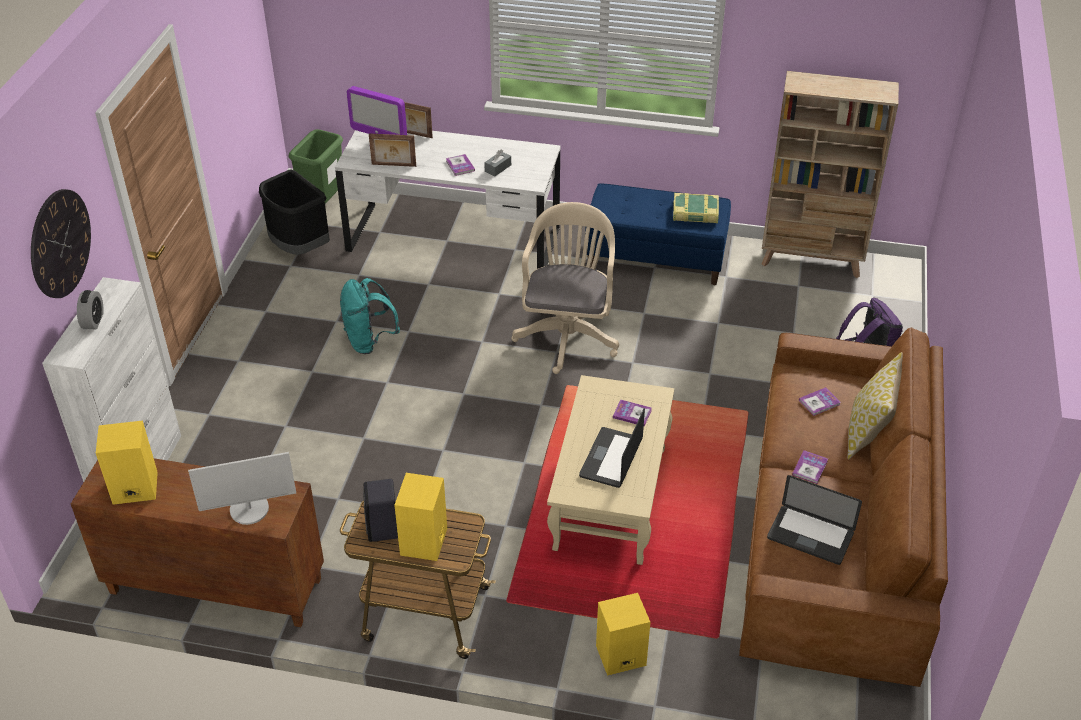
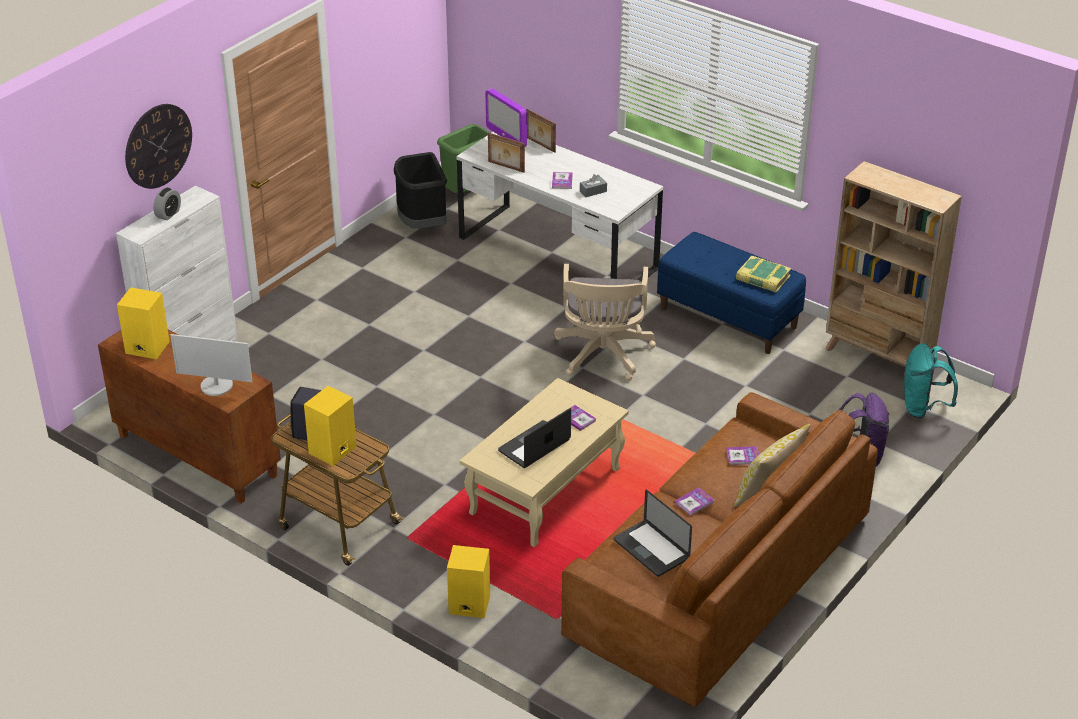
camera: 25 degrees right, 5 degrees down
(369, 341) = (430, 315): turquoise backpack -> turquoise backpack (923, 408)
(568, 334) = (603, 356): beige office chair -> beige office chair turned 150 degrees clockwise

